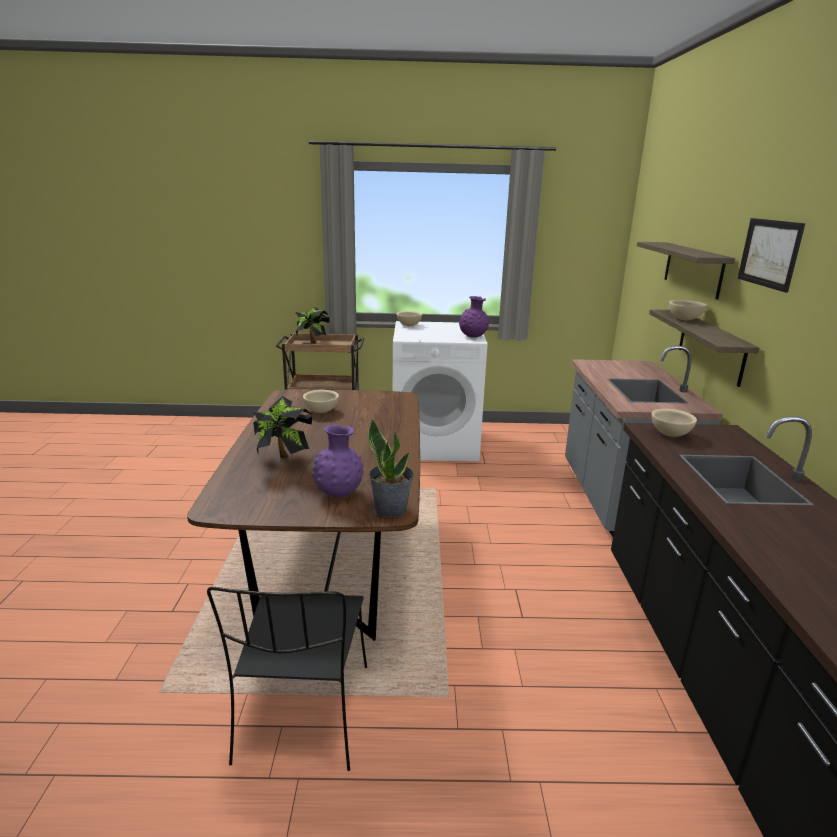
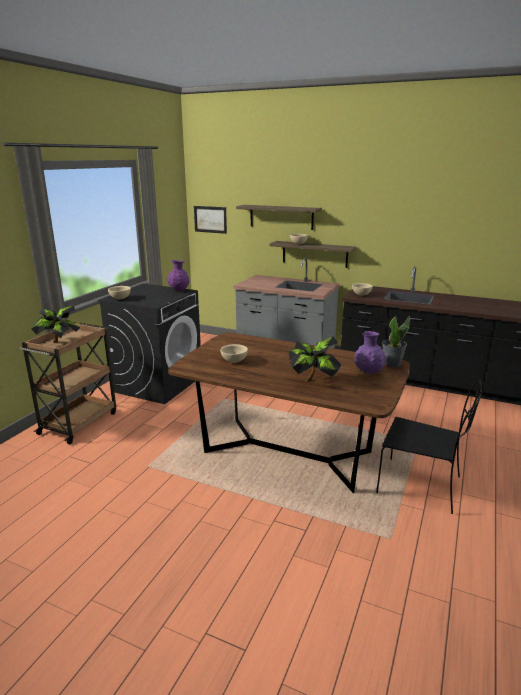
camera: 65 degrees left, 0 degrees up
(435, 443) = (158, 383): white washing machine -> black washing machine
(769, 253) = (350, 203): picture -> picture (210, 219)

